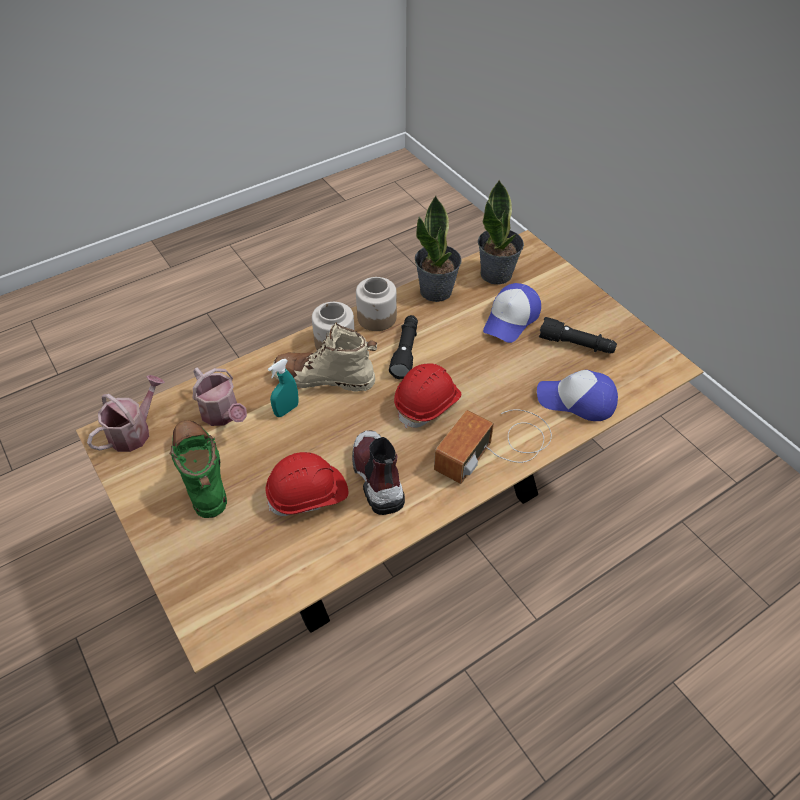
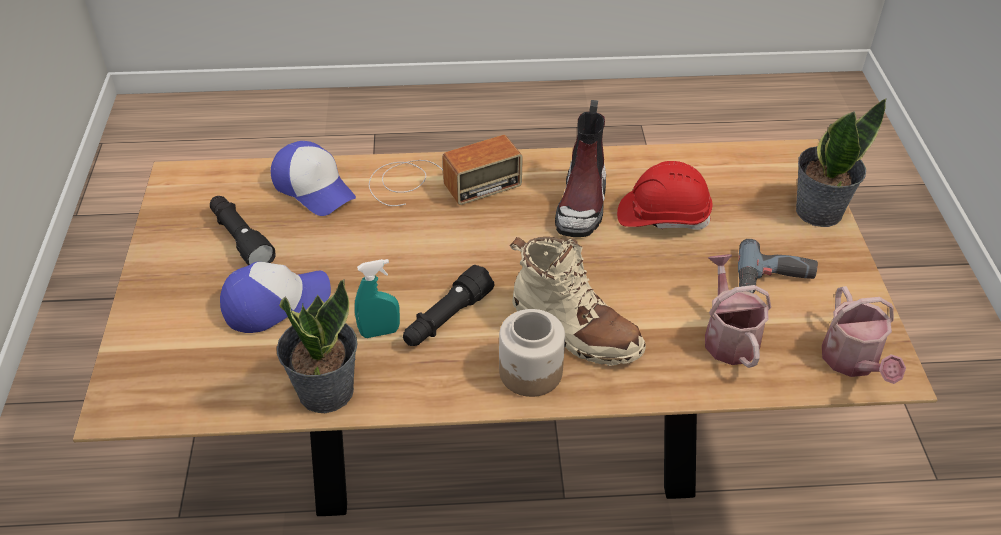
camera: 150 degrees left, 5 degrees down
(134, 431) = (853, 362): watering can -> watering can turned 75 degrees counterclockwise
(201, 473) = (774, 280): green boot -> power drill
(286, 410) = (644, 309): turquoise spray bottle -> turquoise spray bottle (379, 332)
(377, 317) = (444, 385): jar -> none
(428, 404) = (473, 248): red hard hat -> none
(496, 274) = (214, 378): potted plant -> potted plant (818, 211)

